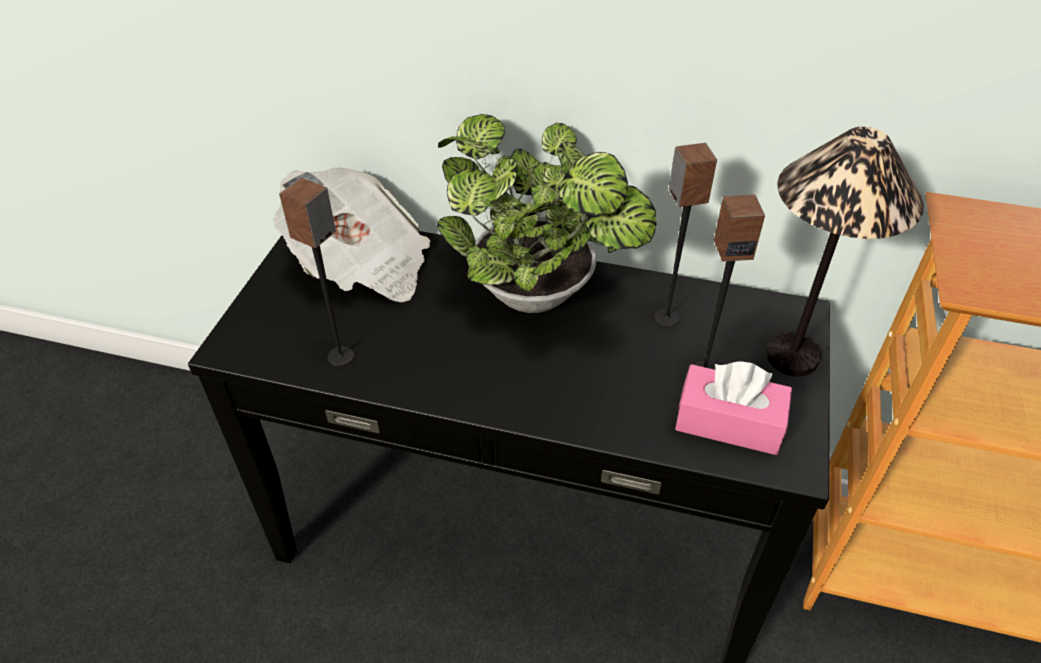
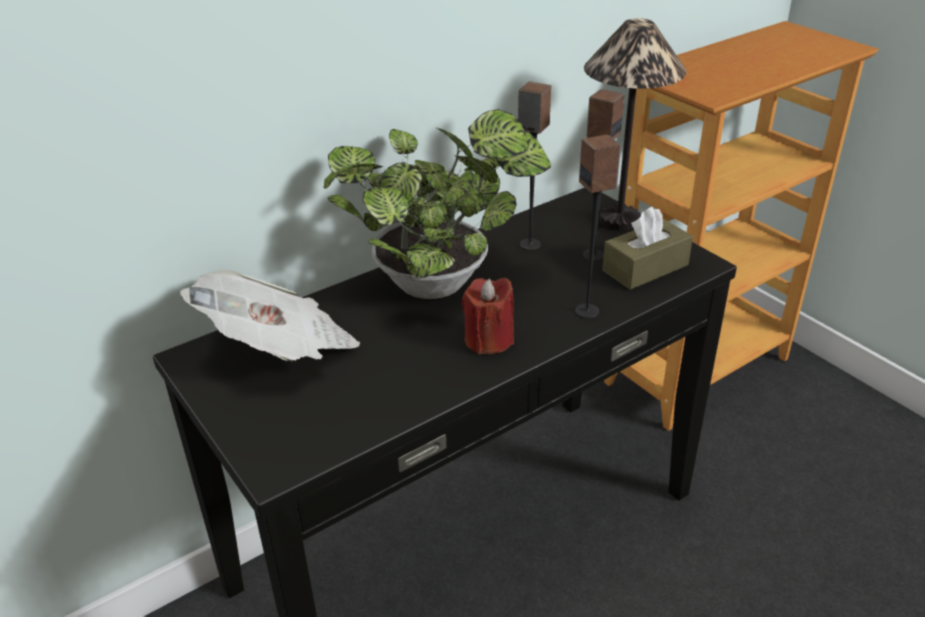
camera: 50 degrees left, 10 degrees down
(341, 356) = (375, 406): speaker -> speaker (587, 311)
(490, 374) = (488, 340): none -> red candle
(729, 422) = (645, 268): pink tissue box -> brown tissue box

